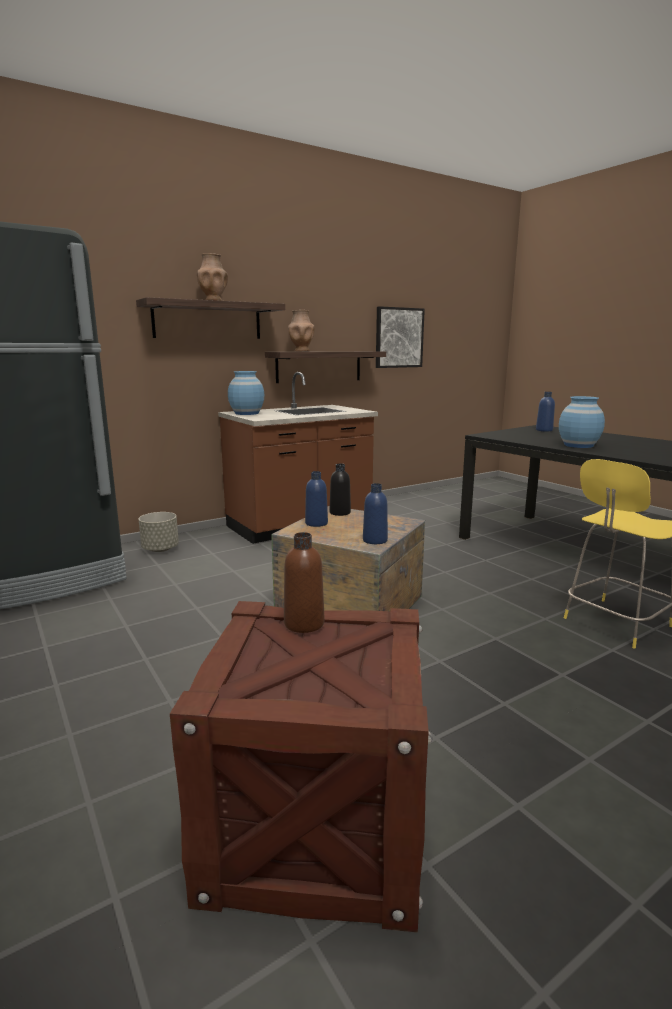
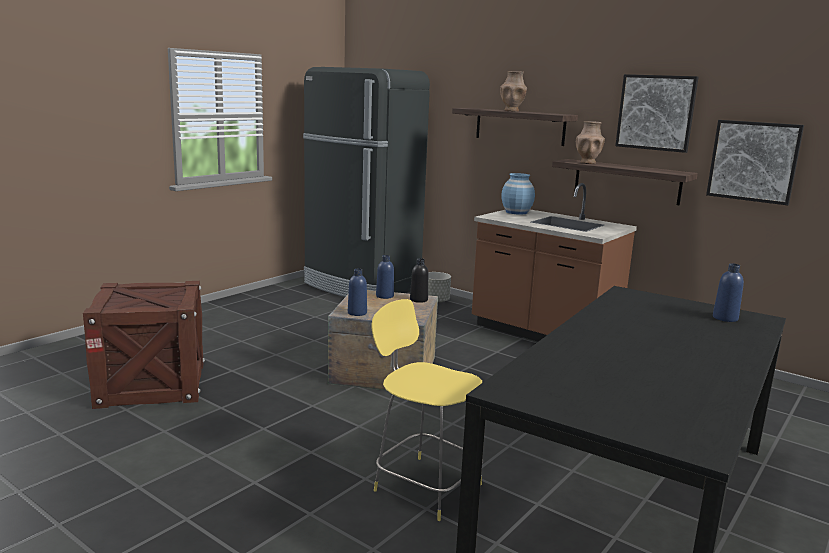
camera: 70 degrees right, 0 degrees up
(304, 623) = (177, 293): brown bottle -> none
(334, 302) = (656, 112): none -> picture
(578, 445) = (612, 327): blue vase -> none

